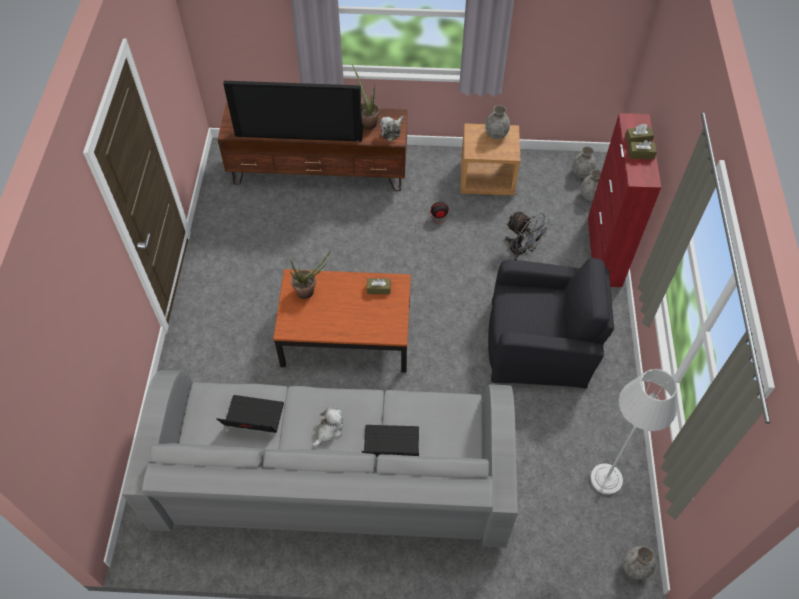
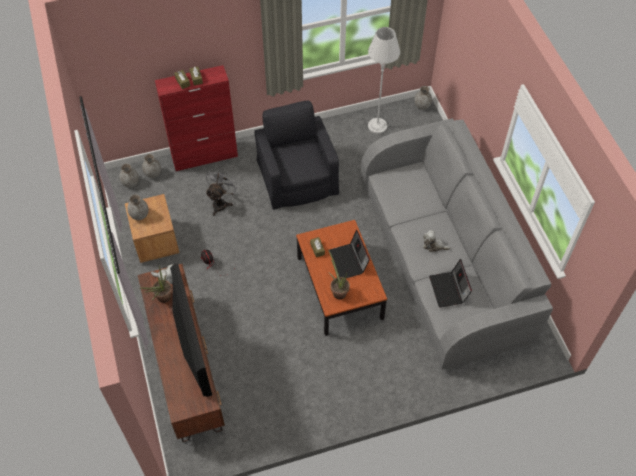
camera: 110 degrees left, 0 degrees up
(390, 447) = (428, 209): laptop -> laptop (349, 261)

